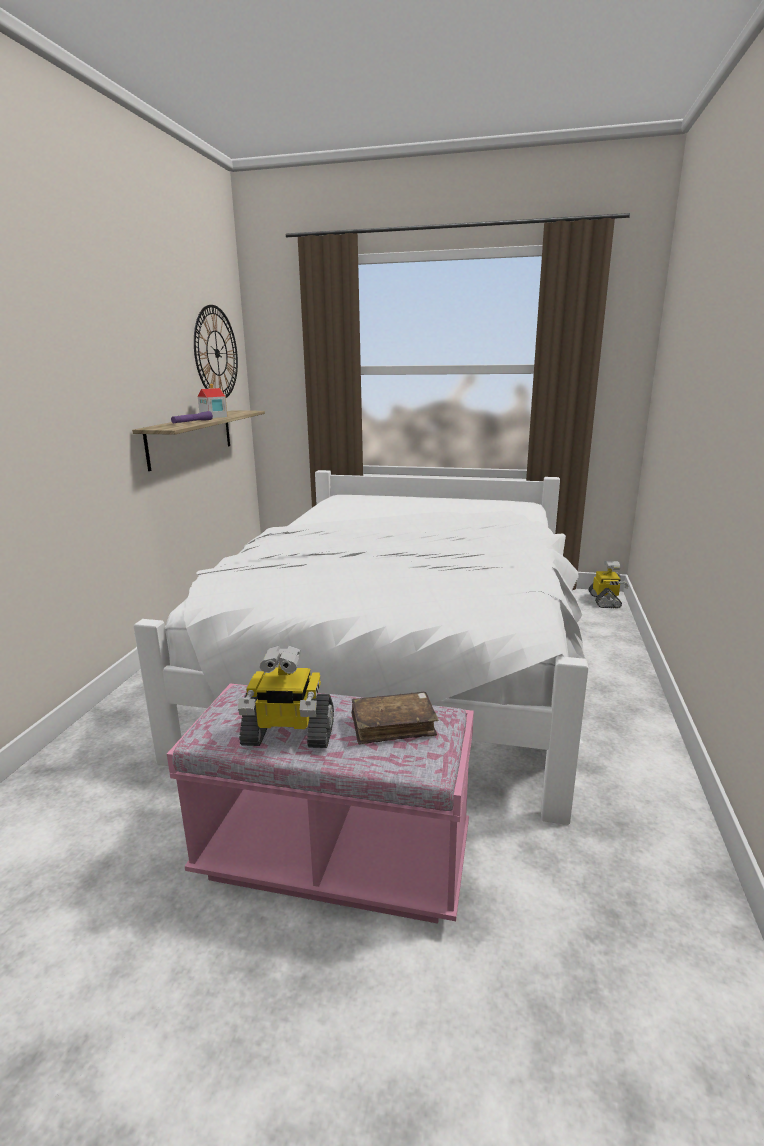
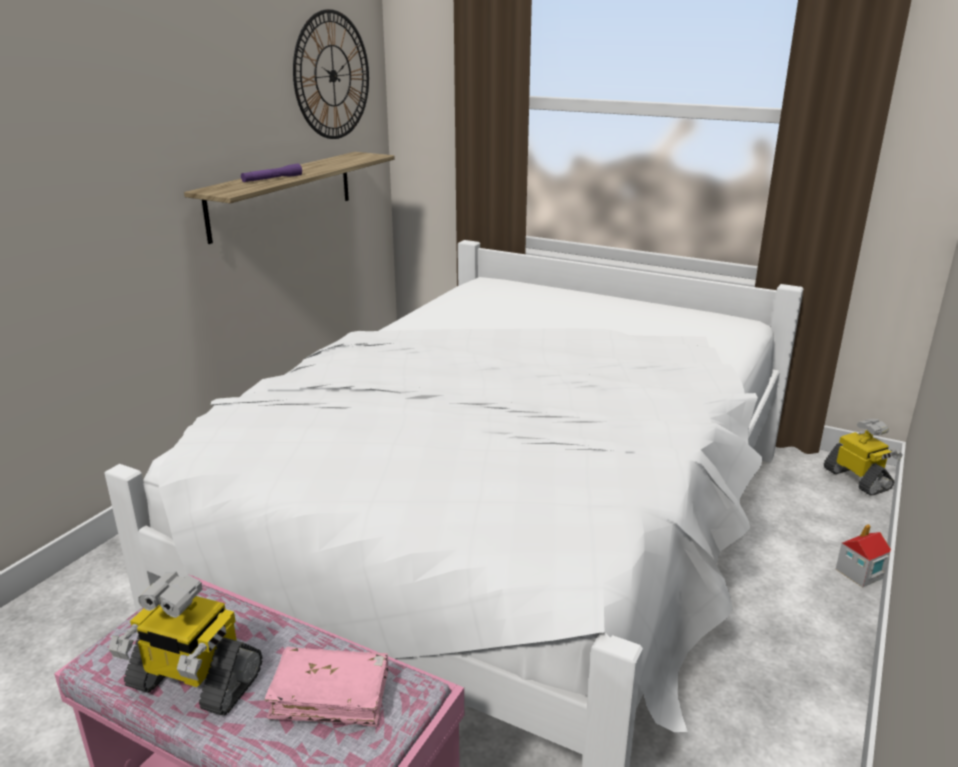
camera: 15 degrees right, 5 degrees up
(213, 417) = (312, 167): toy house -> toy house (859, 573)
(393, 725) = (331, 696): brown book -> pink book
(605, 601) = (858, 479): toy robot -> toy robot turned 45 degrees counterclockwise

